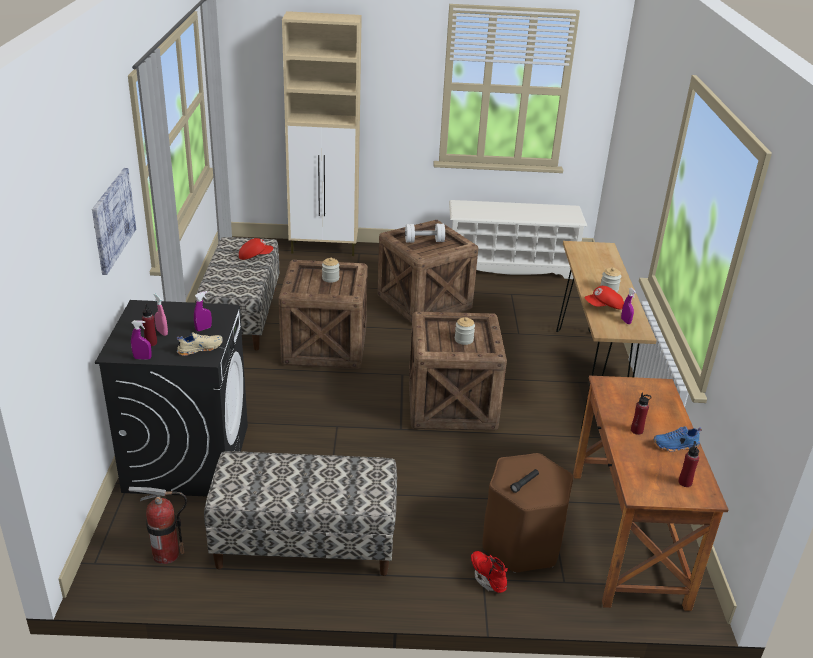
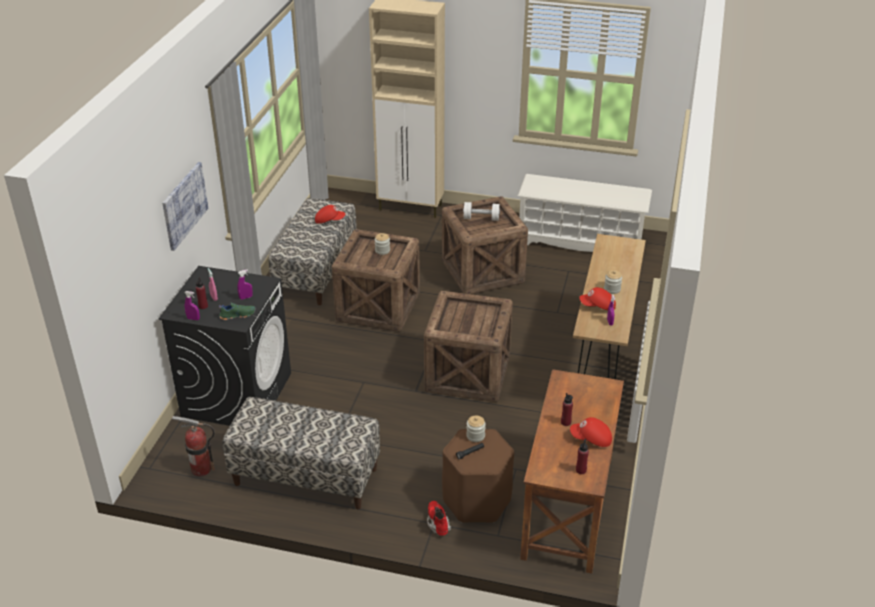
camera: 15 degrees right, 5 degrees up
(200, 348) = (237, 315): beige shoe -> green shoe
(464, 340) = (473, 321): jar -> jar (475, 436)
(675, 446) = (591, 439): blue shoe -> red cap

